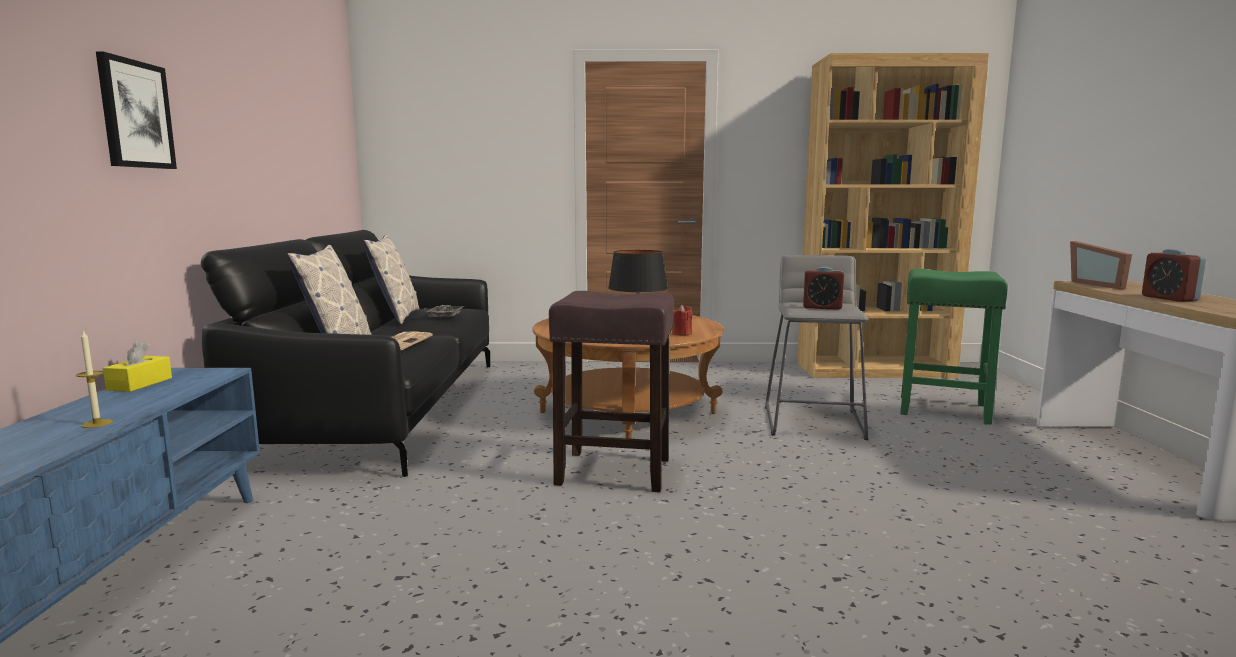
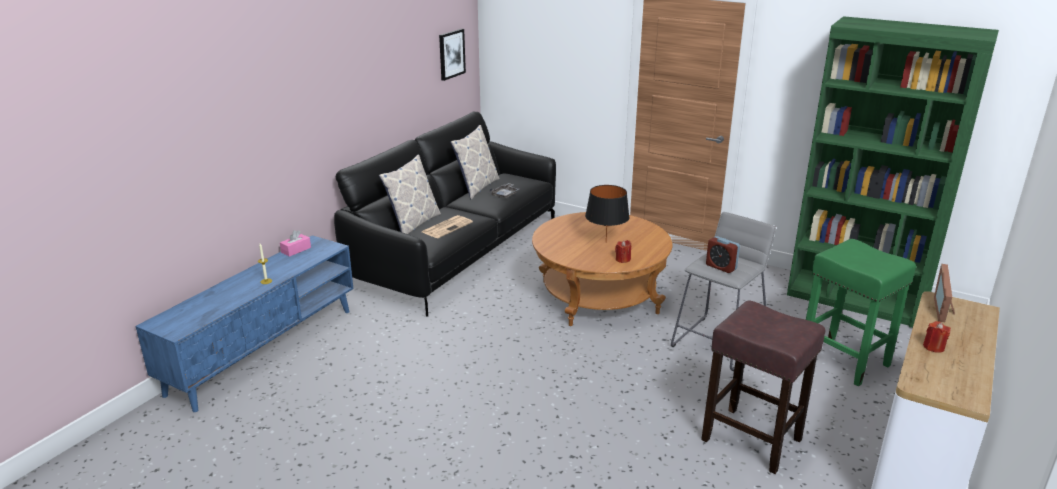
camera: 30 degrees right, 15 degrees up
(135, 114) = (300, 106): picture -> picture (451, 54)
(140, 384) = (296, 250): yellow tissue box -> pink tissue box
(616, 471) = (538, 347): brown stool -> brown stool (753, 440)
(874, 370) = (857, 300): brown bookcase -> green bookcase
(1169, 298) = (933, 347): alarm clock -> red candle

